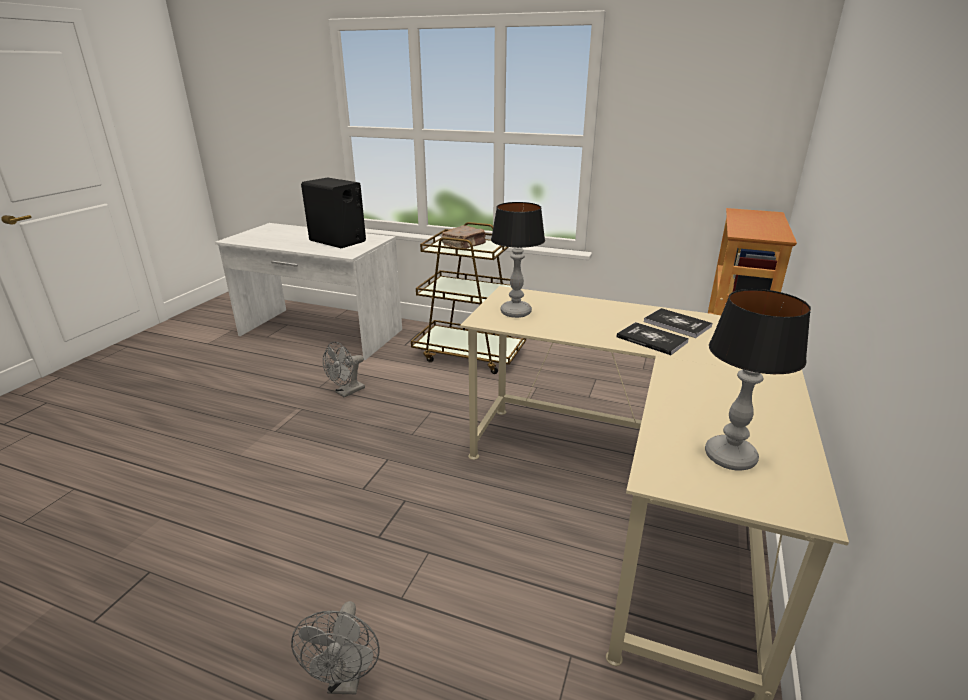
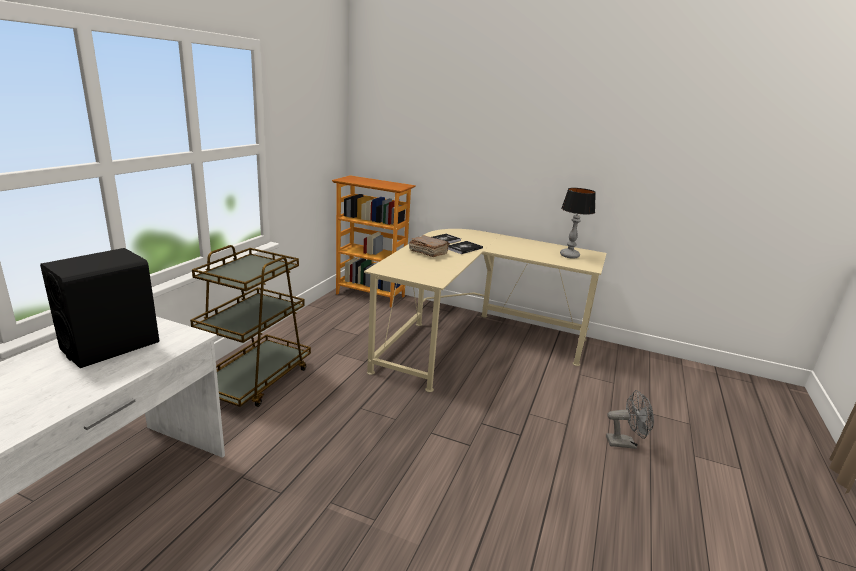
camera: 90 degrees left, 5 degrees down
(346, 392) = (304, 466): grey fan -> none
(464, 245) = (244, 271): brown book -> brown book (428, 252)
(516, 312) = (422, 271): table lamp -> none

